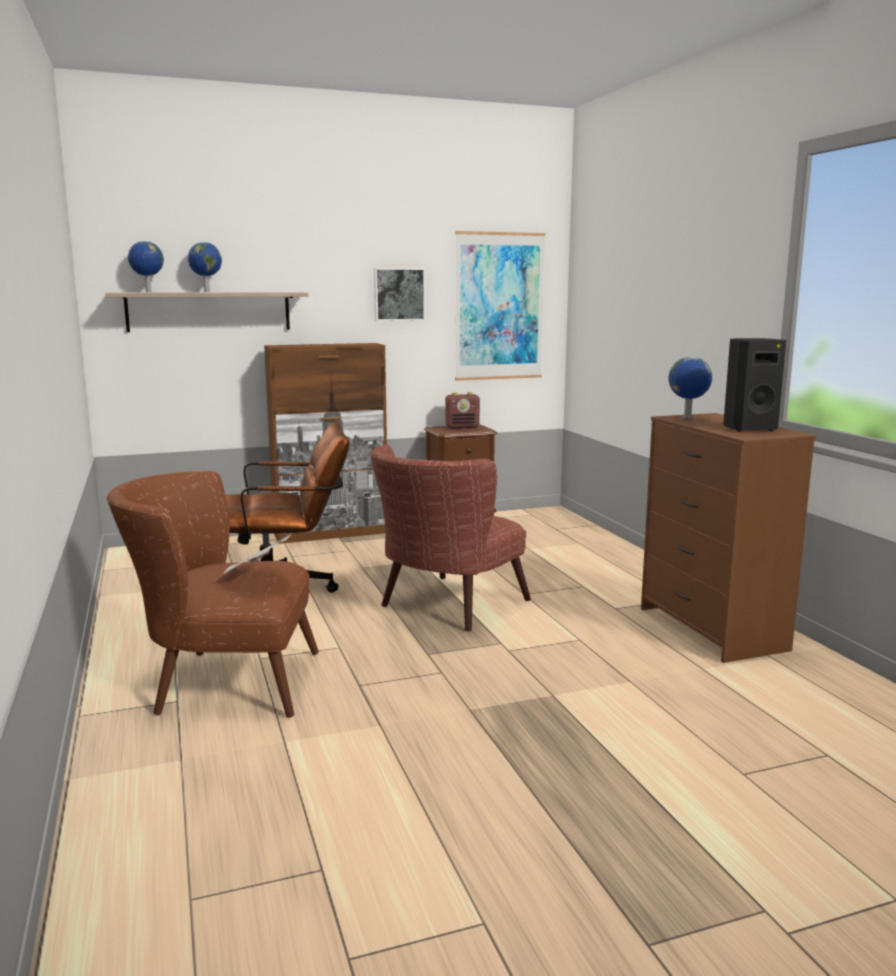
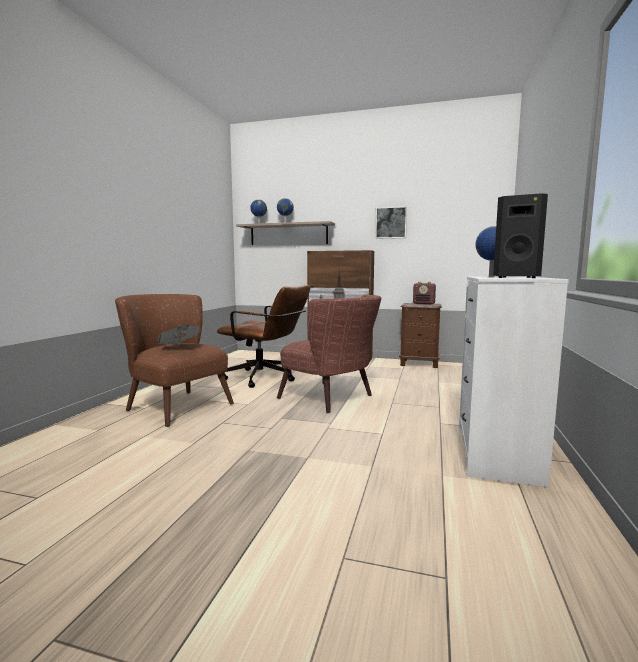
camera: 35 degrees right, 5 degrees down
(444, 608) = (333, 399): brown armchair -> brown armchair turned 120 degrees counterclockwise
(499, 306) = (458, 229): picture -> none
(710, 629) = (495, 452): brown dresser -> white dresser

